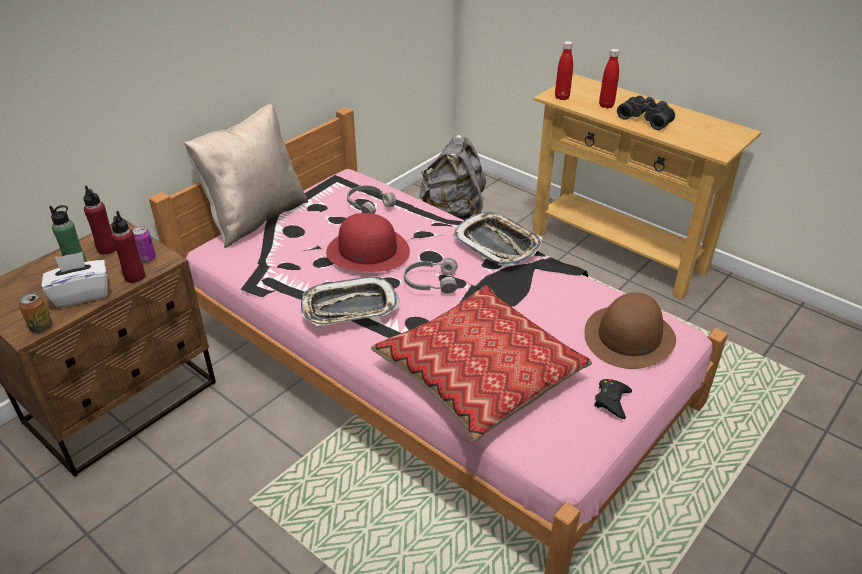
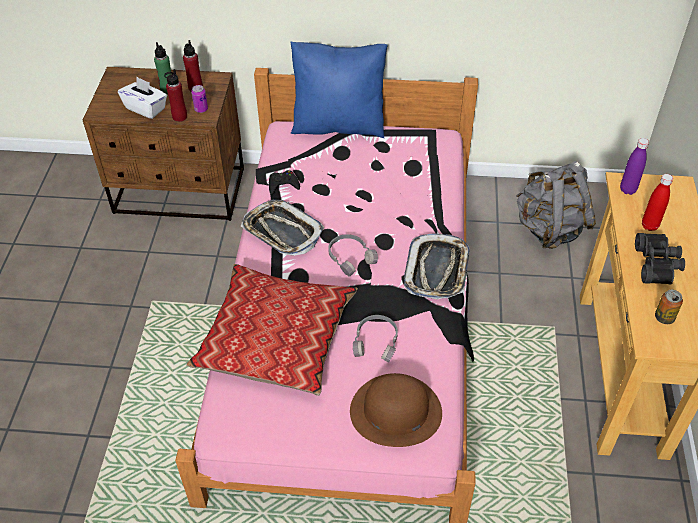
camera: 55 degrees right, 10 degrees up
(41, 327) = (107, 114): can -> can (664, 317)
(255, 217) = (339, 125): beige pillow -> blue pillow
(368, 251) = (353, 204): red hat -> none
(369, 204) = (412, 170): grey headphones -> grey headphones (376, 342)
(562, 97) = (628, 190): red bottle -> purple bottle
(612, 401) = (308, 432): black game controller -> black game controller (283, 185)

